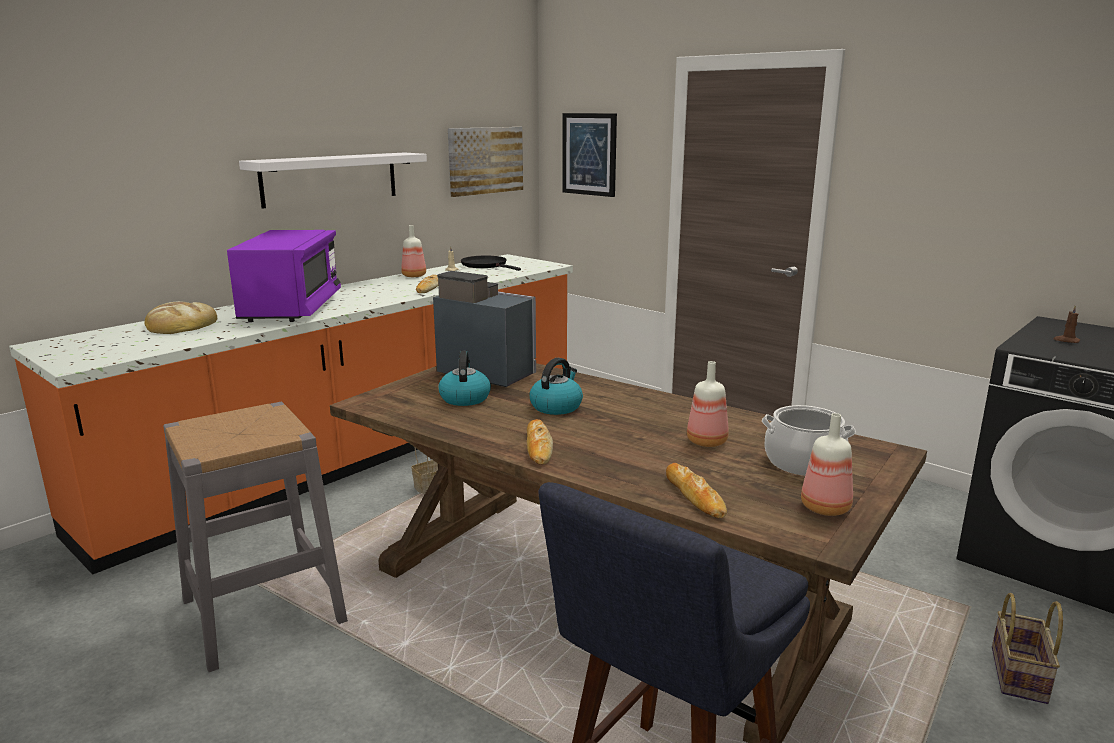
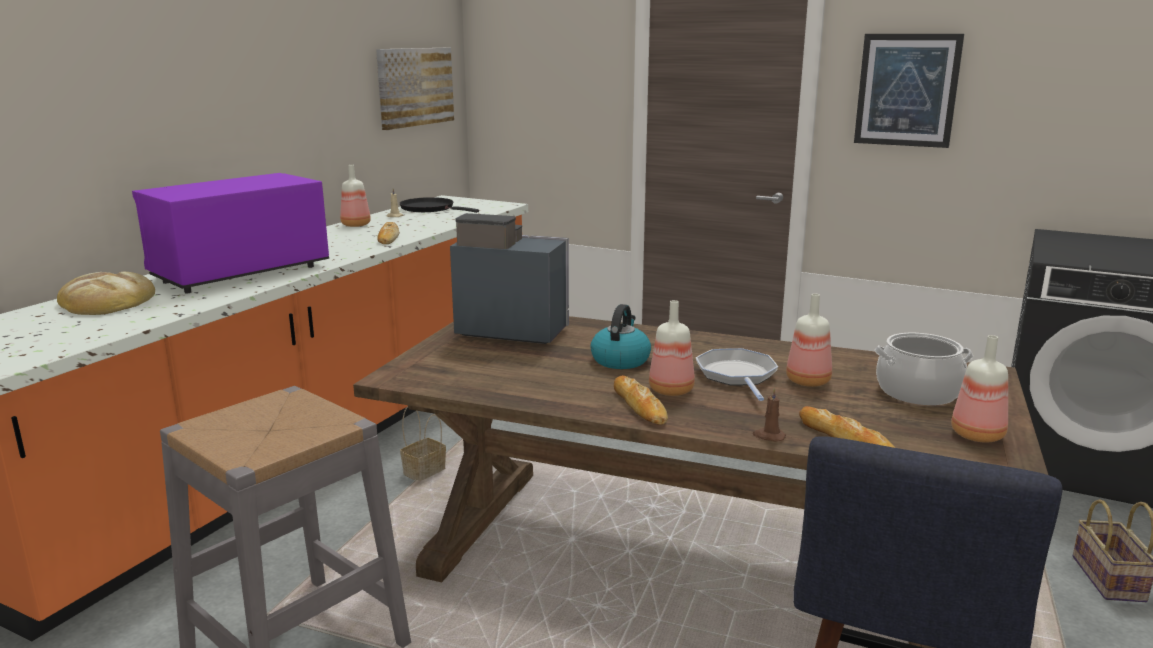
camera: 15 degrees left, 0 degrees up
(292, 309) = (241, 272): purple microwave -> purple microwave turned 120 degrees counterclockwise
(330, 179) = (256, 111): white shelf -> none
(464, 398) = (510, 360): kettle -> none
(578, 437) = (672, 390): none -> bottle
(589, 154) = (531, 78): picture -> picture (907, 90)
(646, 430) = (737, 376): none -> frying pan
(1066, 340) = (1083, 250): brown candle -> brown candle (768, 436)

